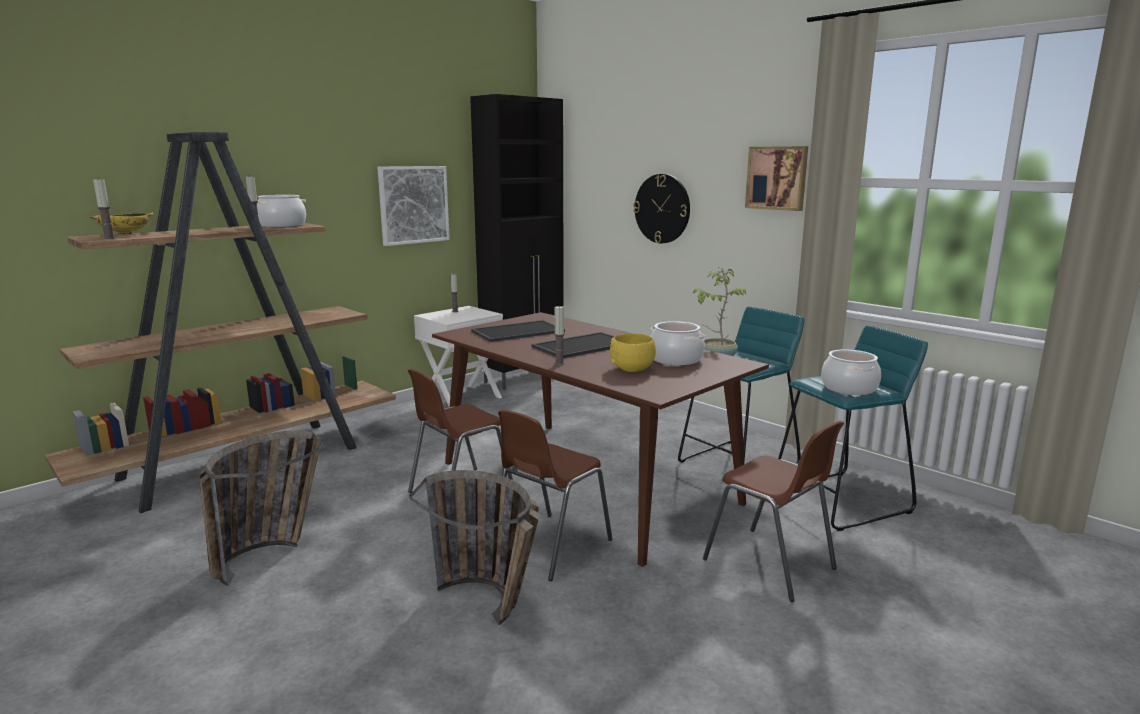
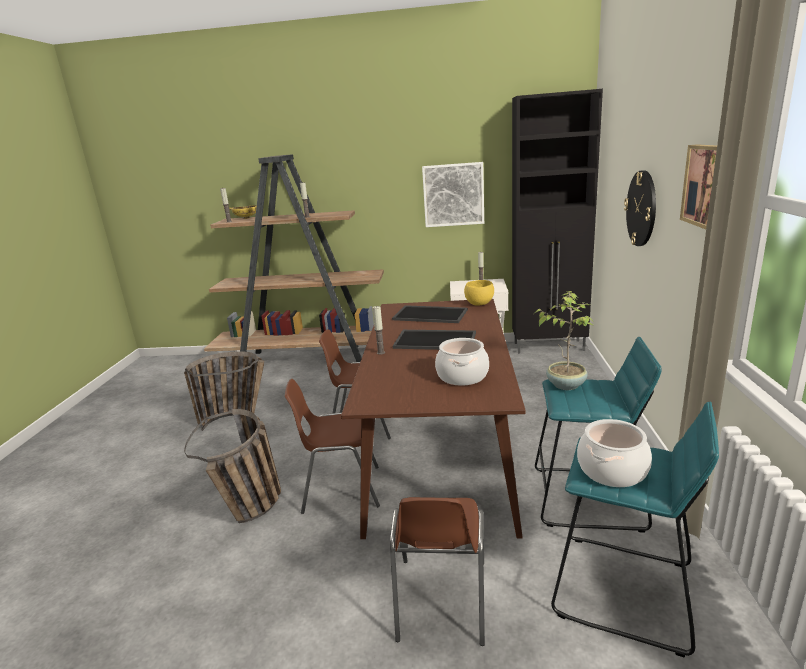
camera: 50 degrees right, 5 degrees up
(282, 225) = (330, 214): cooking pot -> none
(633, 369) = (408, 375): yellow bowl -> yellow bowl (479, 303)

